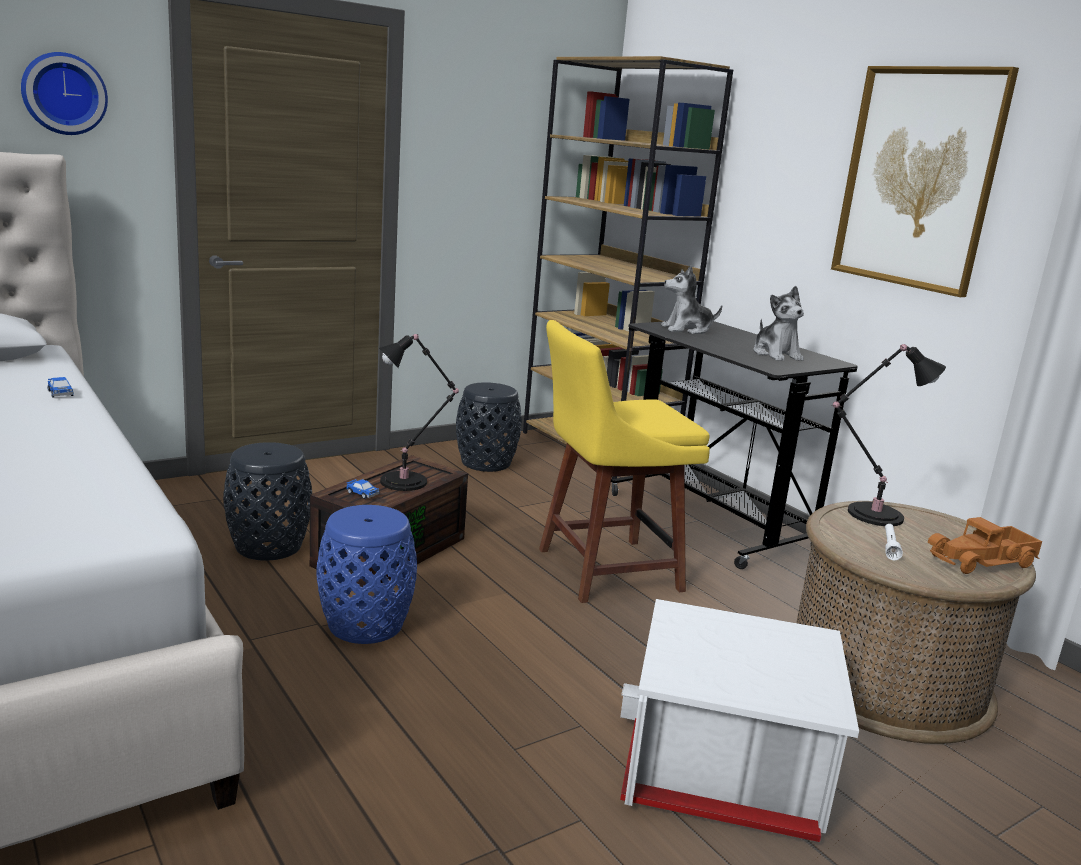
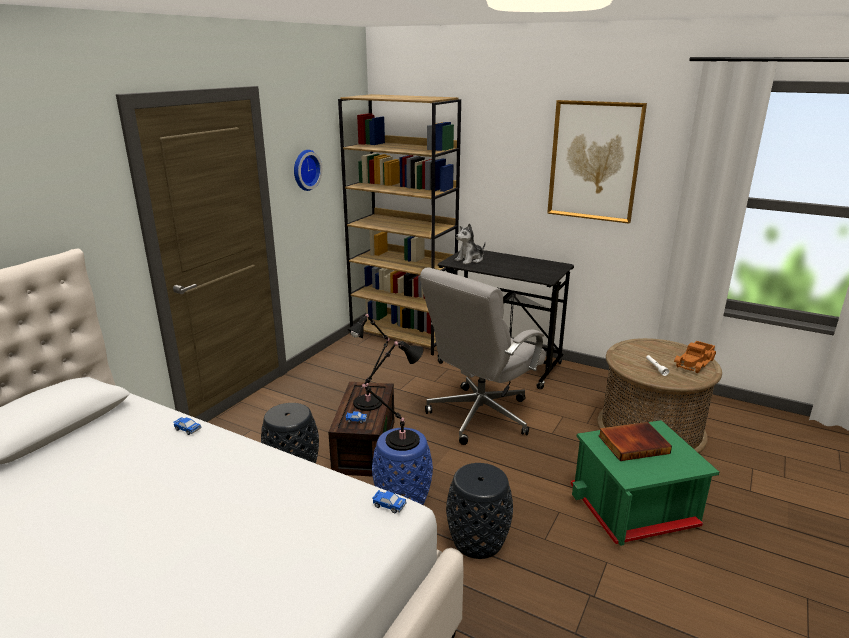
camera: 25 degrees left, 5 degrees up
(64, 93) = (64, 200): wall clock -> wall clock (305, 170)
(141, 518) = (389, 505): none -> toy car
(485, 463) = (352, 364): black stool -> black stool (477, 541)
(602, 570) = (481, 414): yellow stool -> grey office chair
(725, 769) = (635, 506): white storage box -> green storage box
(739, 641) = (633, 443): none -> book
(776, 354) = (532, 267): plush toy -> none
(870, 514) = (629, 350): black table lamp -> black table lamp (399, 441)

